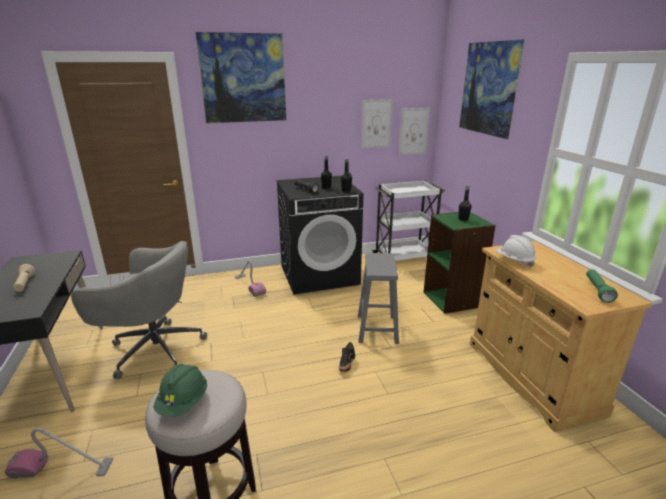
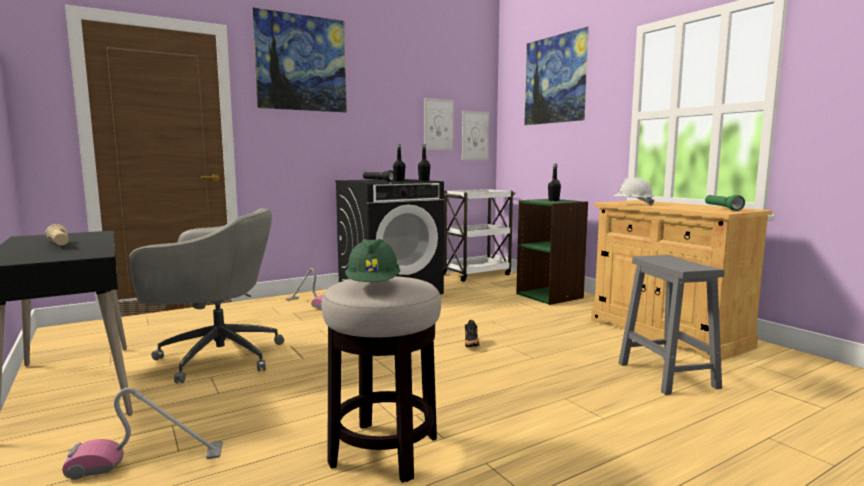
camera: 15 degrees left, 15 degrees down
(377, 329) = (486, 320): grey stool -> grey stool (668, 376)

